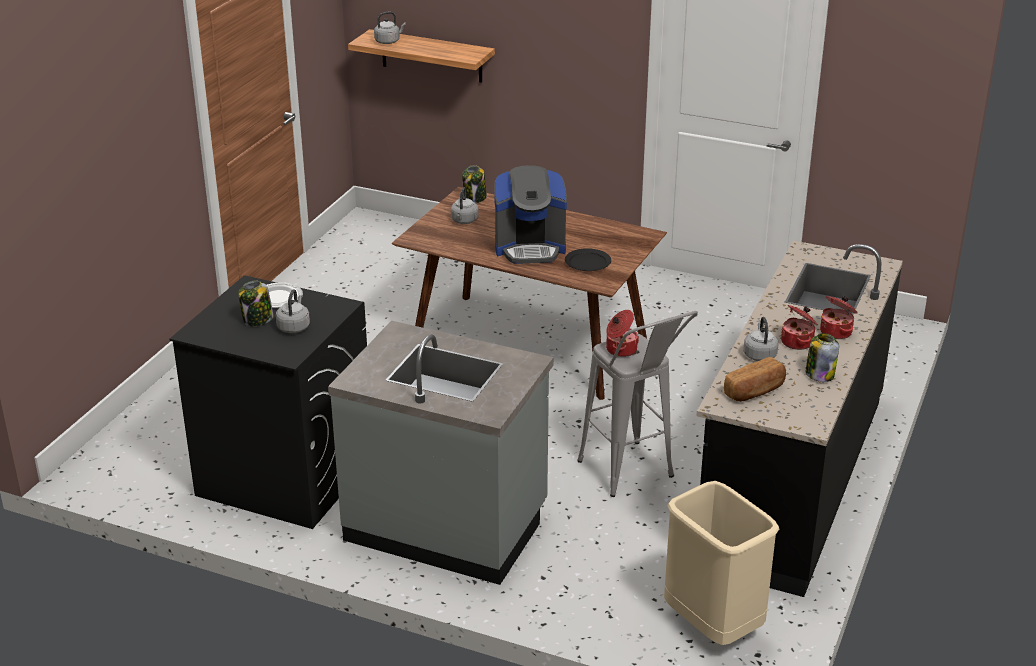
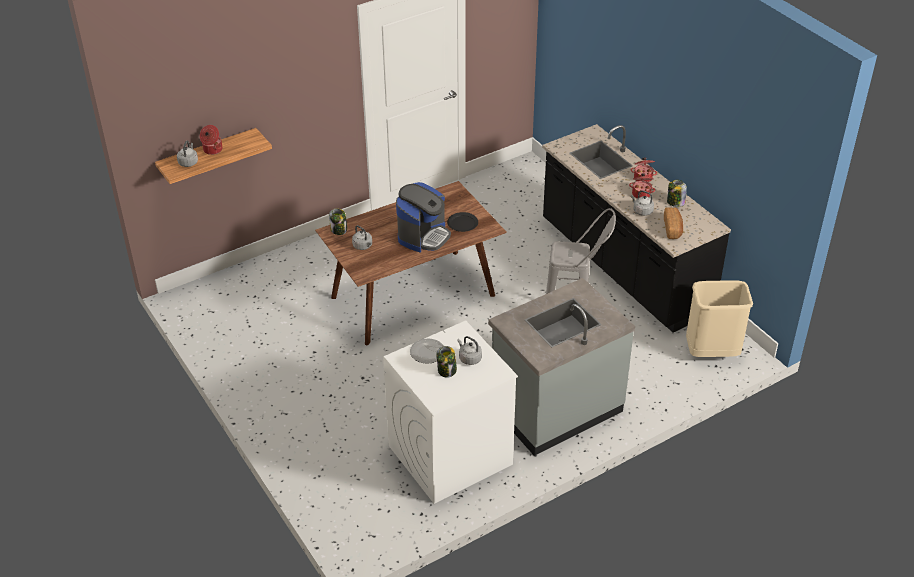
camera: 55 degrees left, 10 degrees up
(284, 476) = (449, 455): black washing machine -> white washing machine
(620, 349) = (564, 255): cooking pot -> cooking pot (212, 150)

